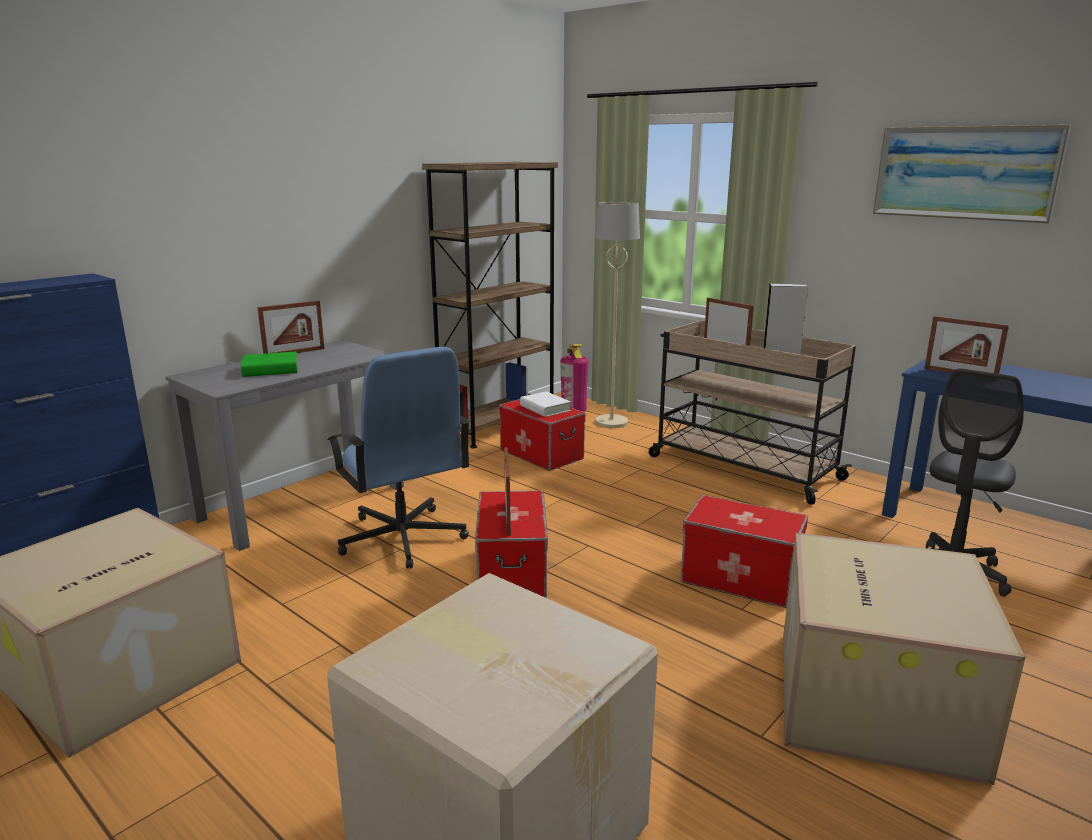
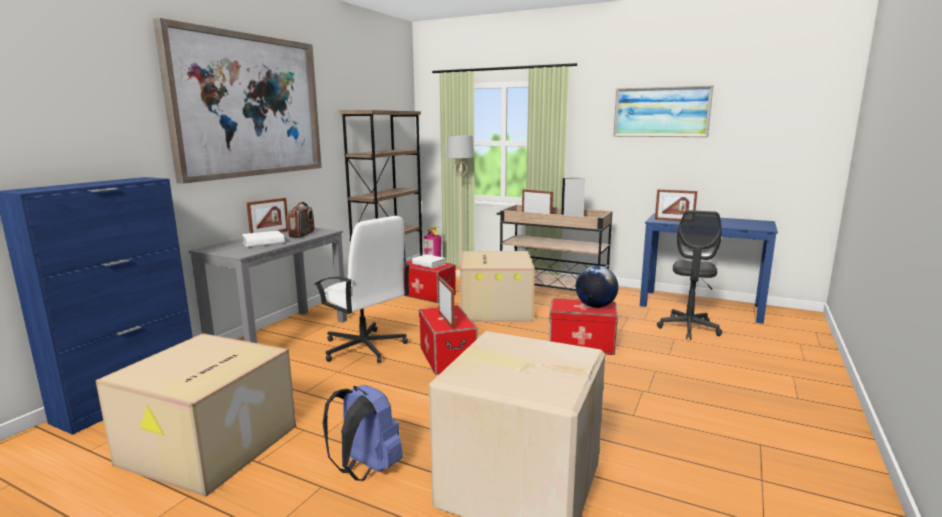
camera: 15 degrees left, 5 degrees down
(263, 163) = (248, 106): none -> picture
(270, 370) = (263, 243): green book -> white book
(292, 756) = (365, 469): none -> blue backpack
(335, 358) = (302, 234): none -> radio
(402, 538) = (364, 348): blue office chair -> white office chair
(766, 521) = (595, 306): none -> globe
(871, 698) = (679, 390): cardboard box -> cardboard box (494, 308)

